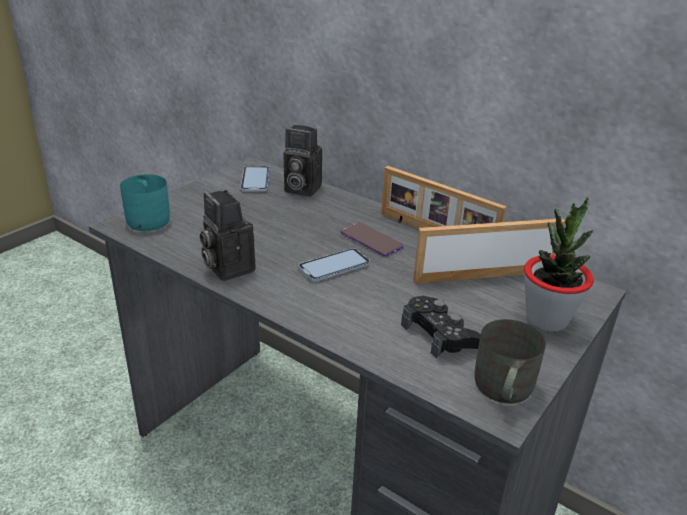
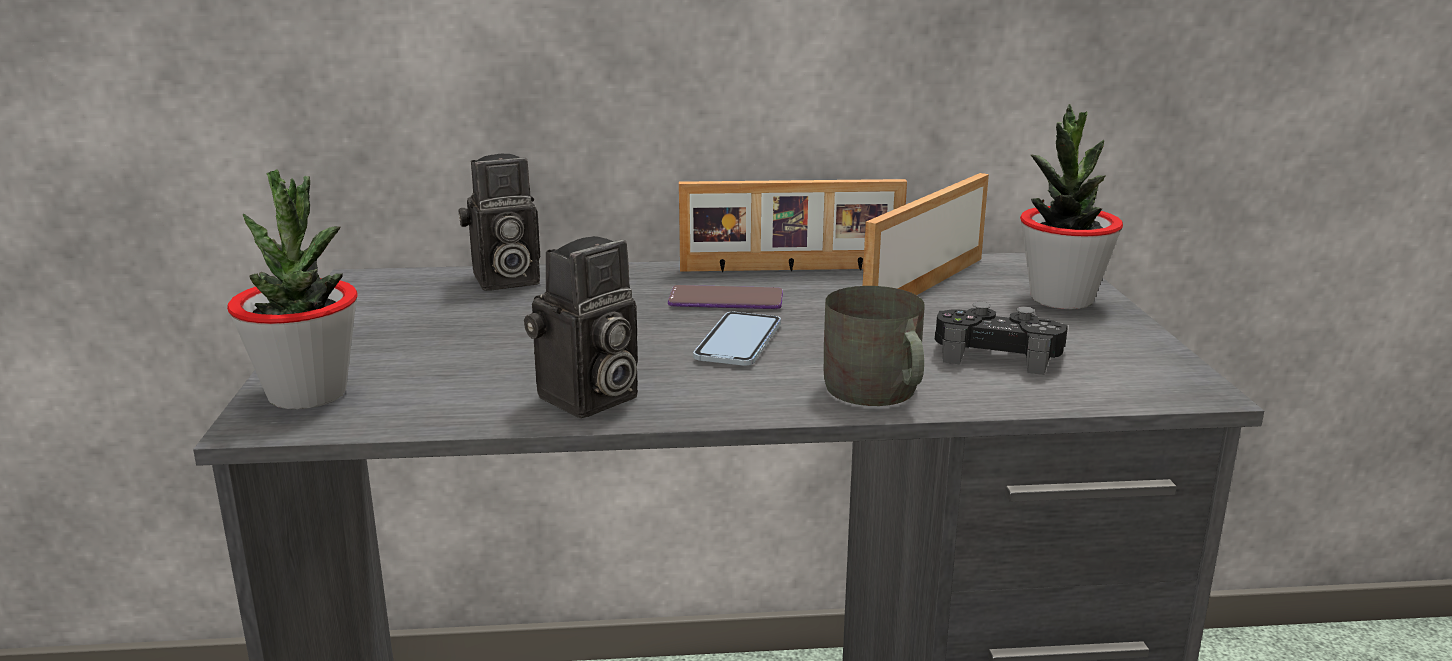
camera: 40 degrees left, 10 degrees down
(149, 218) = (308, 394): turquoise mug -> potted plant
(226, 267) = (588, 400): camera -> camera turned 60 degrees counterclockwise
(255, 180) = (404, 292): phone -> none
(502, 389) = (1152, 372): grey mug -> grey mug (877, 393)

